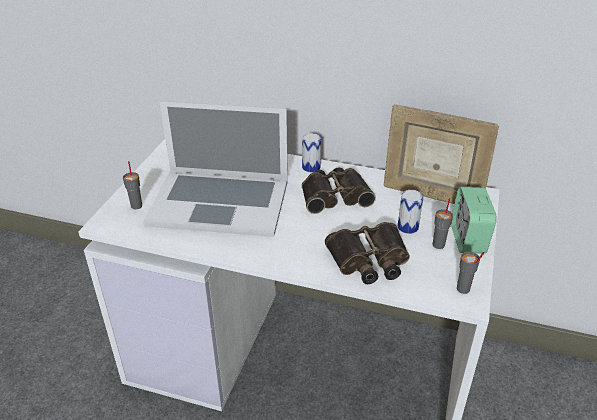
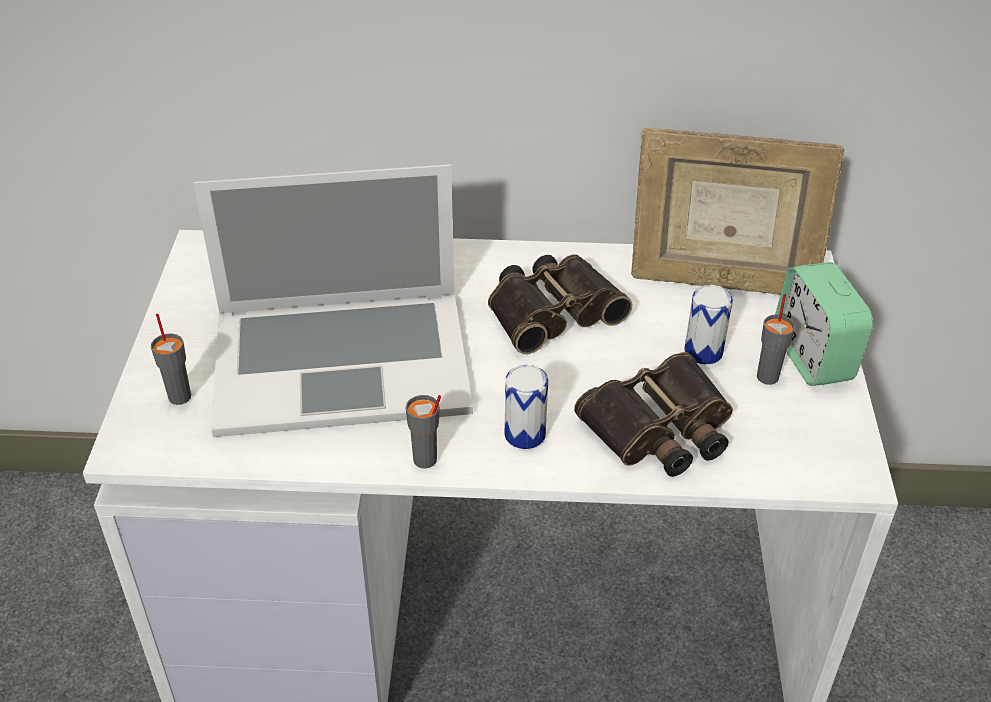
camera: 15 degrees left, 5 degrees up
(311, 167) = (486, 259): can -> can (525, 434)
(463, 289) = (838, 454): grey cup -> grey cup (425, 460)

